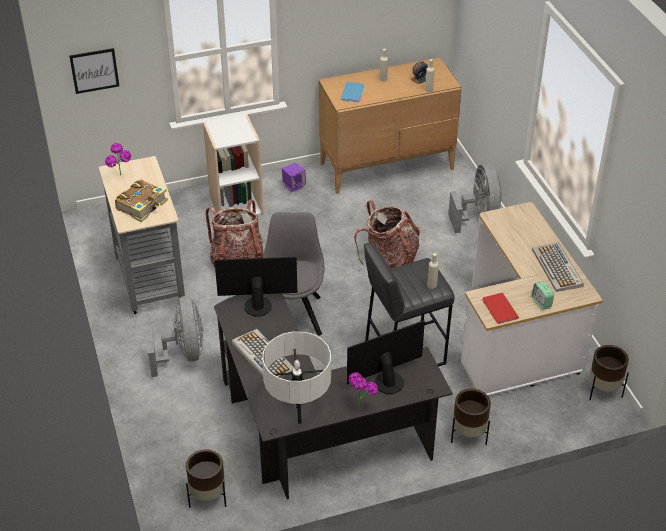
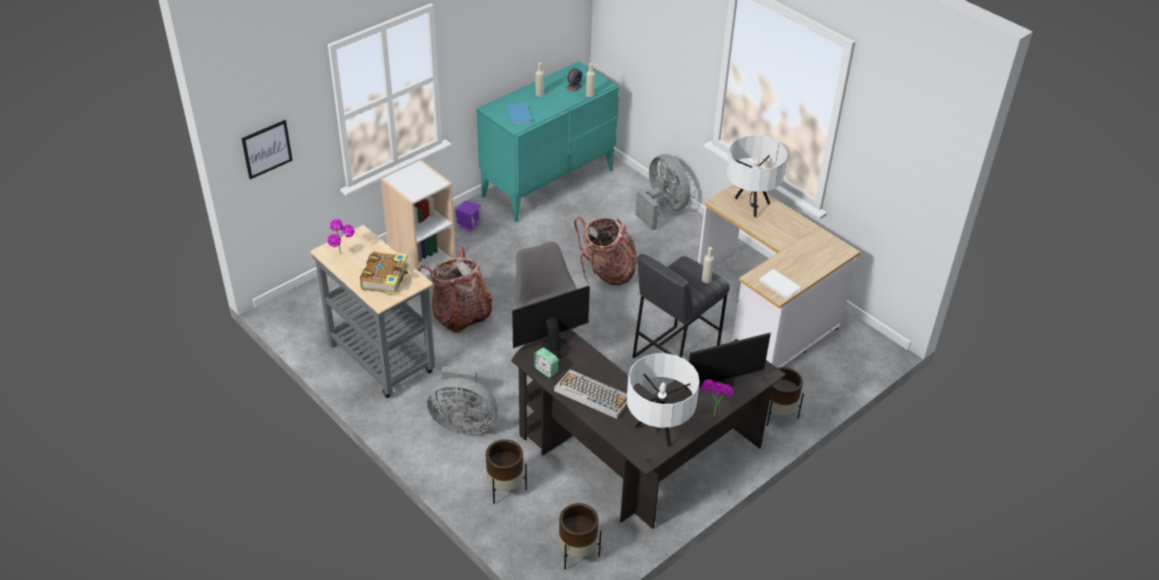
camera: 25 degrees left, 0 degrees up
(183, 354) = (463, 423): grey fan -> grey fan turned 135 degrees clockwise
(387, 166) = (548, 183): brown cabinet -> turquoise cabinet
(387, 380) = (721, 381): monitor -> monitor turned 150 degrees counterclockwise
(499, 310) = (780, 285): red book -> white book
(522, 227) = (750, 204): none -> white table lamp
(541, 302) = (811, 268): alarm clock -> alarm clock (546, 370)
(557, 268) = (804, 233): keyboard -> none
(603, 391) = (866, 338): brown planter -> brown planter (505, 489)

